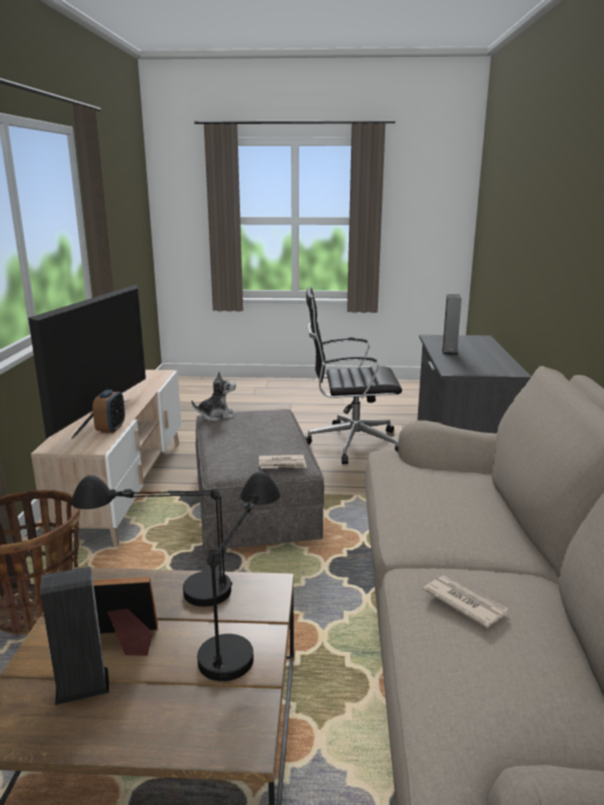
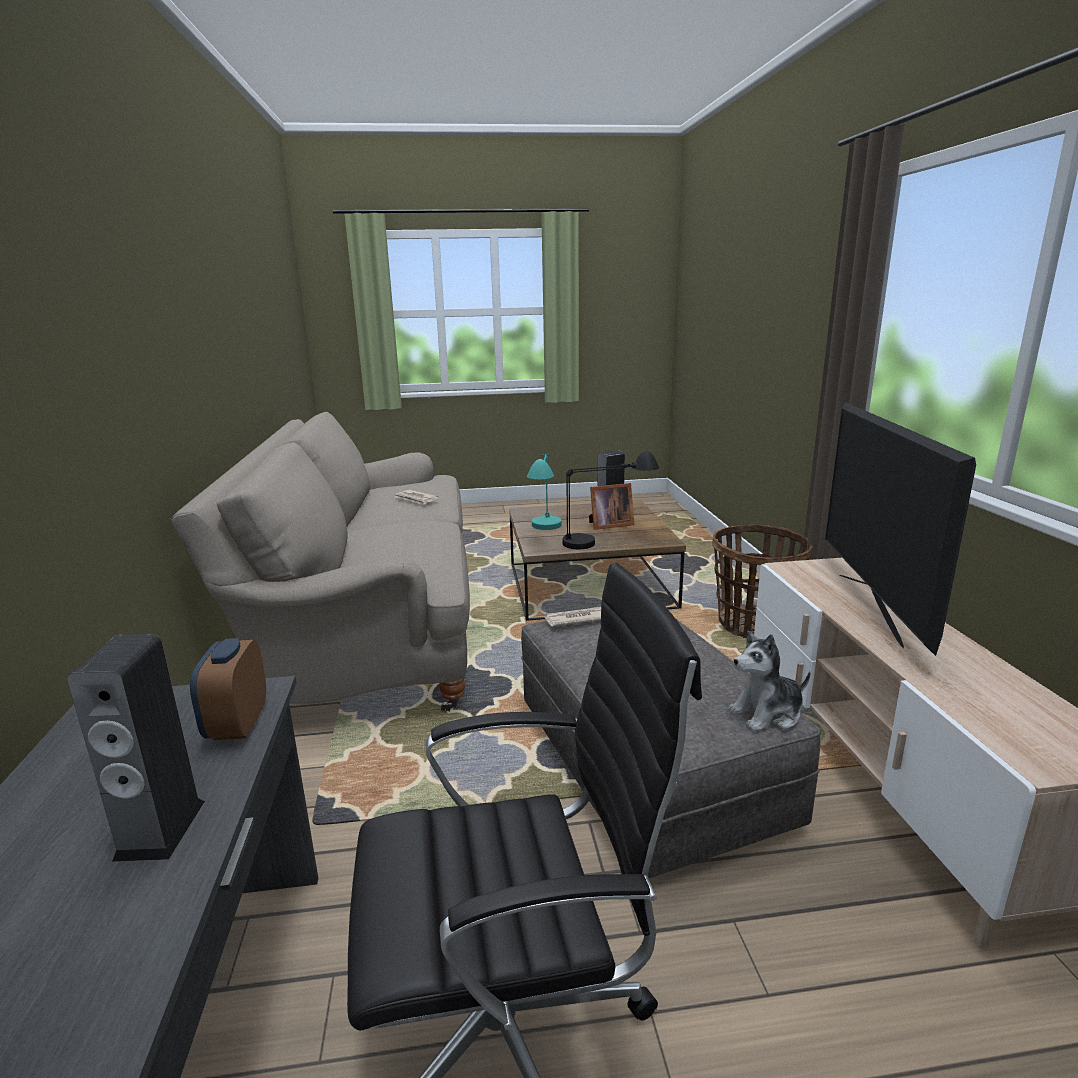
camera: 170 degrees right, 0 degrees up
(111, 429) = (821, 592): alarm clock -> alarm clock (237, 725)
(242, 627) = (544, 534): black table lamp -> turquoise table lamp

